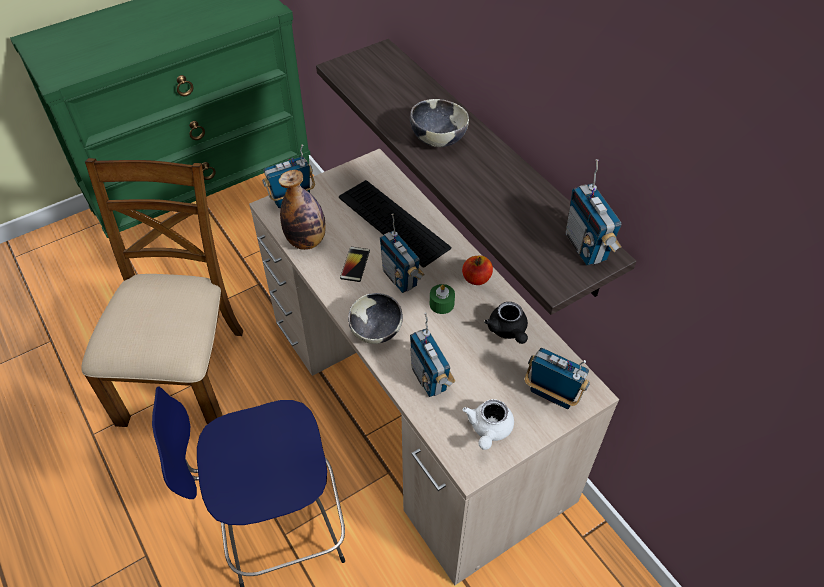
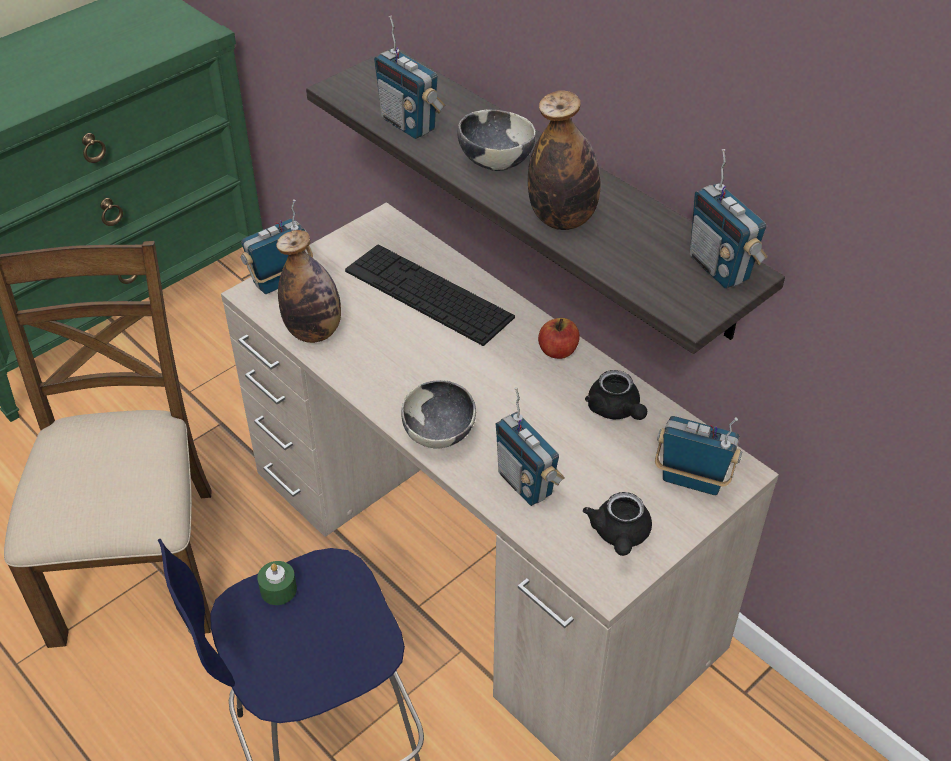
camera: 10 degrees left, 5 degrees down
(355, 264) = (389, 353): phone -> none
(400, 278) = (455, 363): radio -> radio (409, 124)
(441, 304) = (519, 388): green candle -> green candle (278, 589)
(476, 191) = (562, 219): none -> bottle
(489, 430) = (619, 536): white teapot -> black teapot

